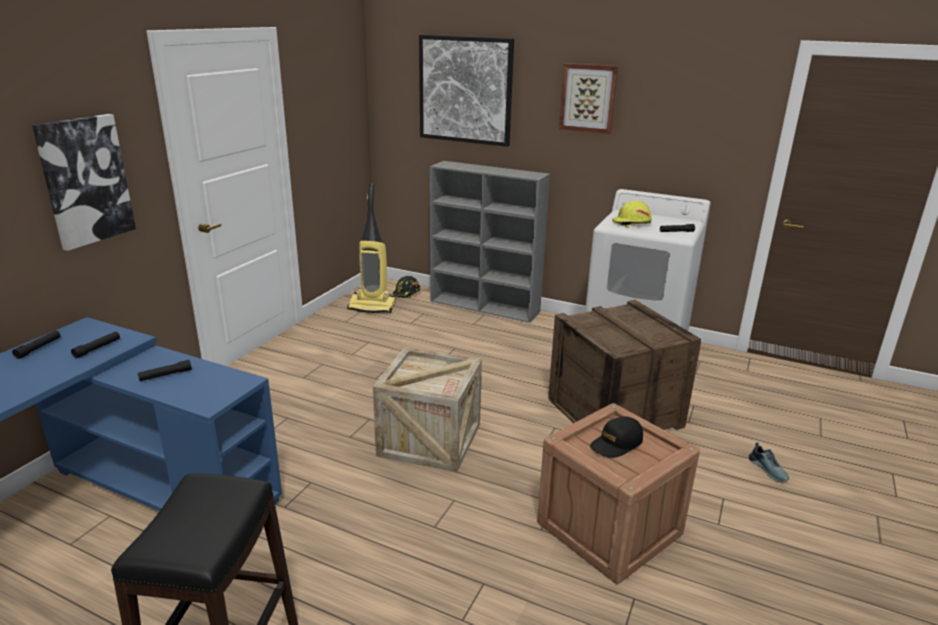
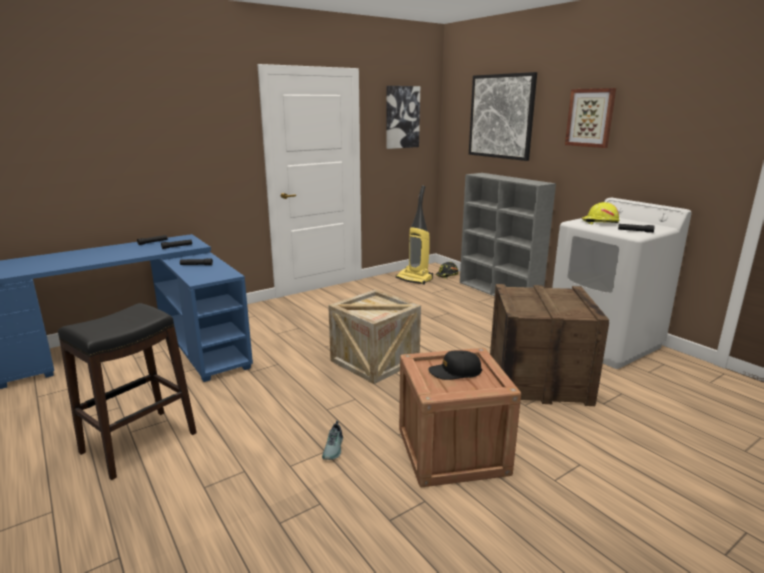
camera: 30 degrees right, 5 degrees down
(85, 180) = (203, 151): picture -> picture (402, 117)
(769, 469) = (652, 458): shoe -> shoe (334, 448)

